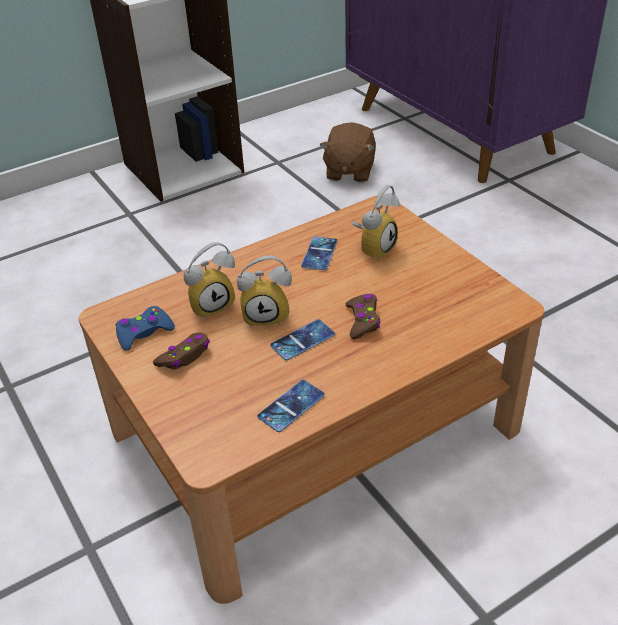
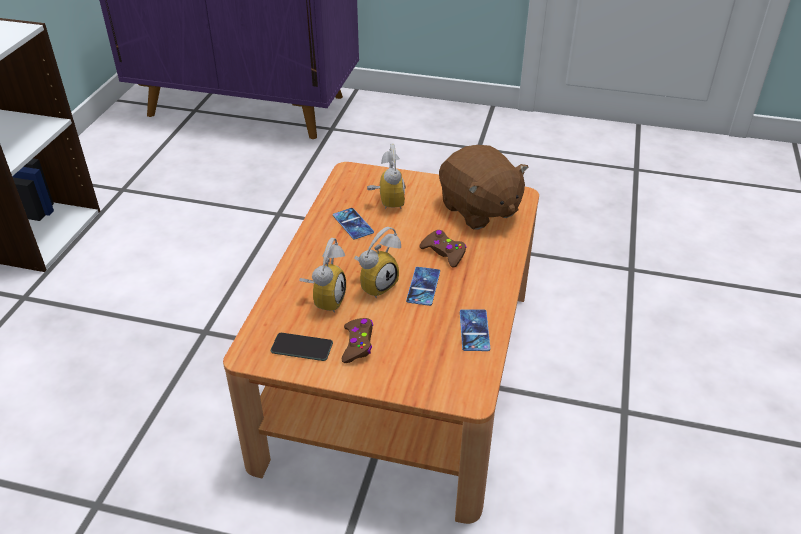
camera: 45 degrees left, 0 degrees up
(144, 333) = (302, 347): blue game controller -> phone
(349, 171) = (198, 171): brown plush toy -> brown plush toy (479, 210)

